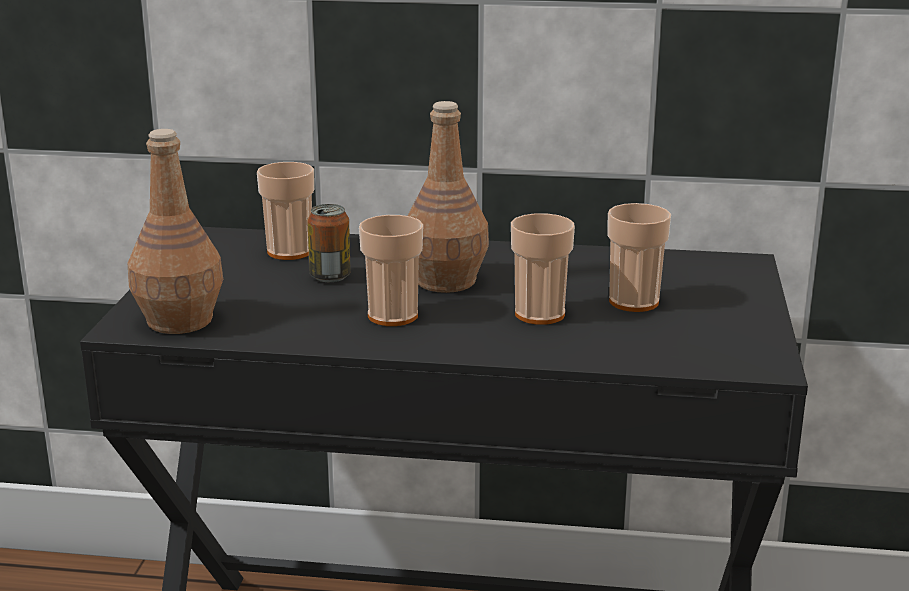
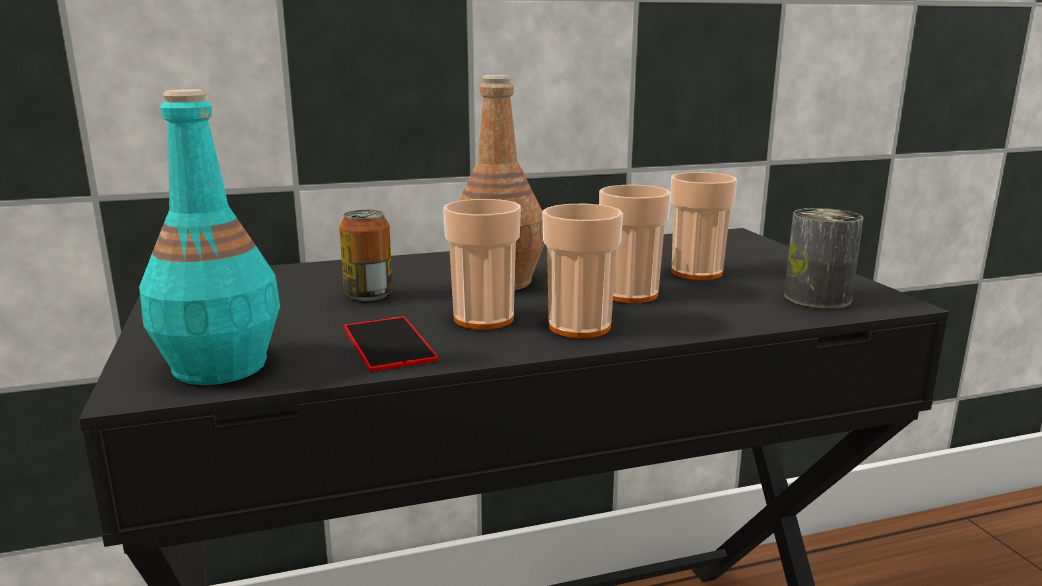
camera: 25 degrees left, 5 degrees down
(178, 321) = (218, 367): brown bottle -> turquoise bottle
(290, 251) = (296, 281): cup -> cup (579, 327)
(303, 324) = (388, 343): none -> phone
(702, 349) = (817, 298): none -> can

